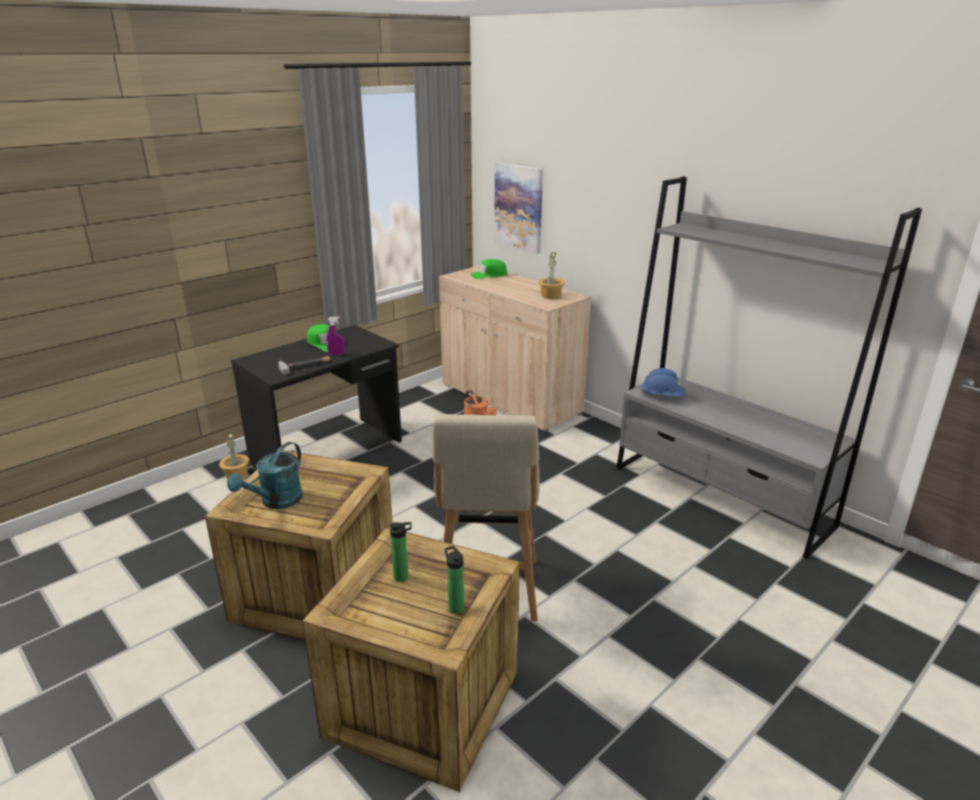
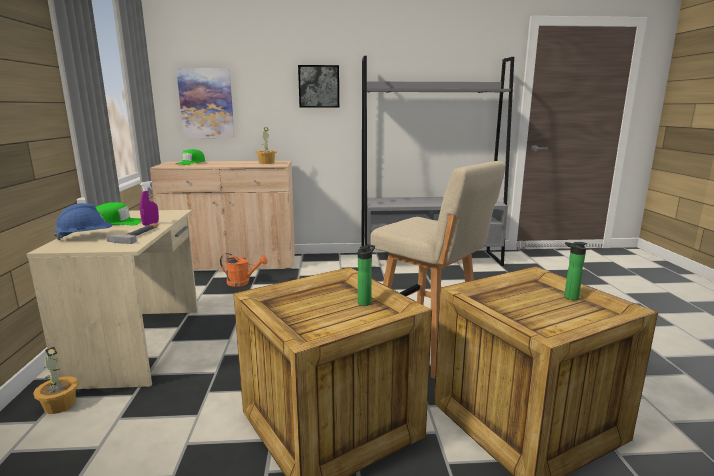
camera: 50 degrees left, 10 degrees down
(276, 502) = (321, 319): turquoise watering can -> none
(328, 452) = (140, 343): black desk -> beige desk
(403, 577) = (512, 303): bottle -> bottle (365, 302)
(632, 206) = (319, 86): none -> picture
(662, 396) = (389, 204): blue hard hat -> blue hard hat (85, 237)

